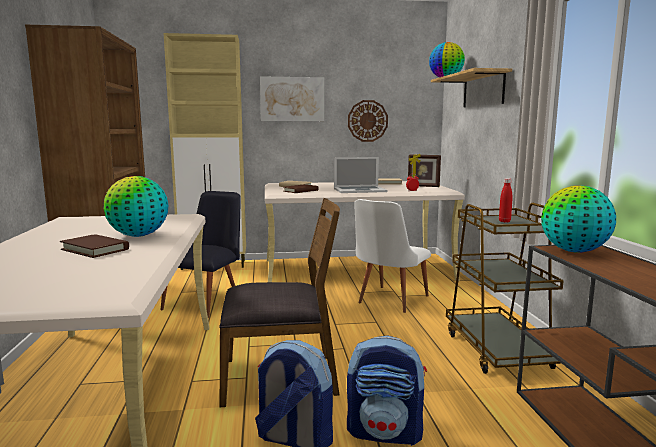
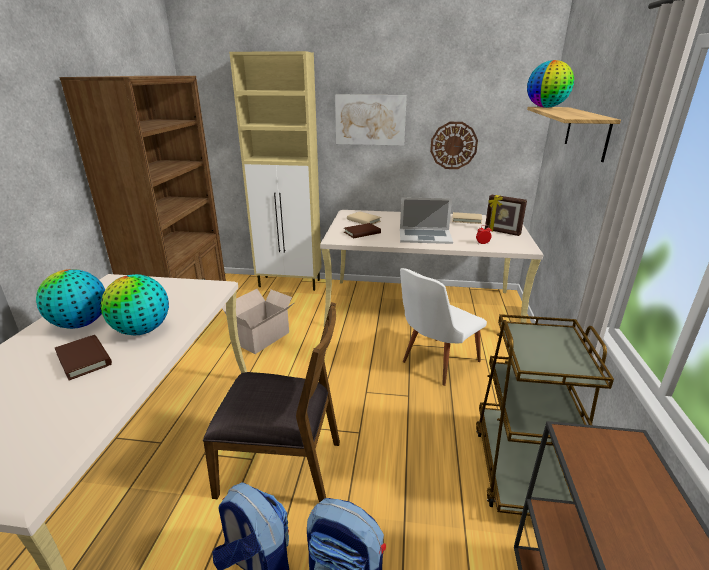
camera: 15 degrees right, 15 degrees up
(207, 301) = (263, 337): black chair -> cardboard box
(504, 221) = (548, 345): red bottle -> none
(574, 251) = (598, 452): globe -> globe (80, 324)

